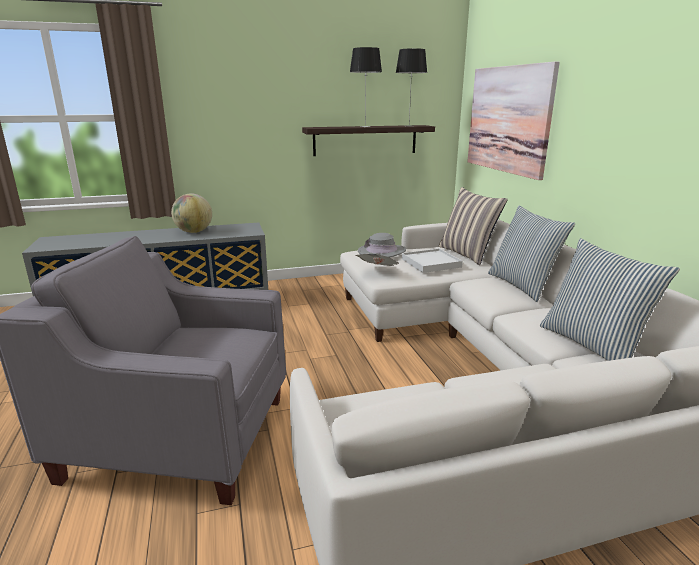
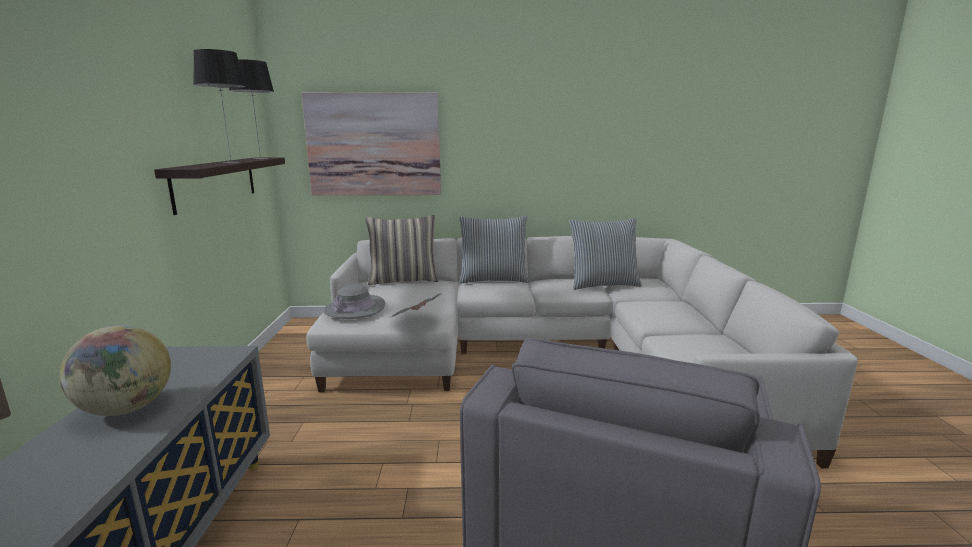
camera: 75 degrees left, 5 degrees down
(431, 263) = (417, 295): white tray -> none

